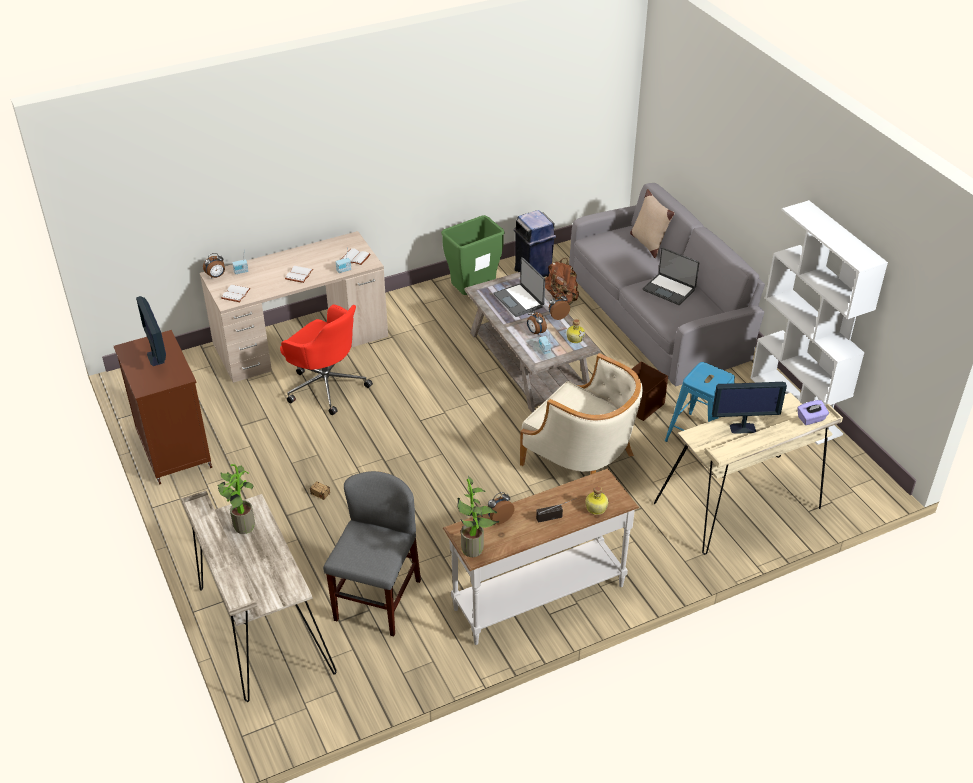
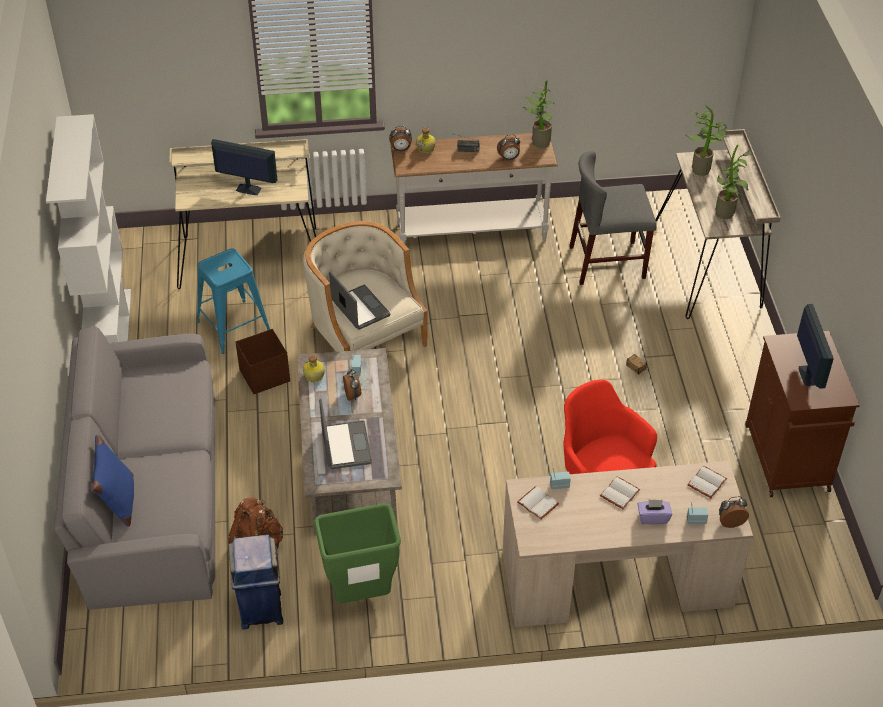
camera: 160 degrees left, 5 degrees up
(277, 580) = (702, 168): none -> potted plant
(377, 600) = (607, 262): grey chair -> grey chair turned 45 degrees clockwise
(558, 316) = (314, 410): alarm clock -> alarm clock (401, 149)
(648, 243) = (119, 502): beige pillow -> blue pillow
(669, 289) = (157, 417): laptop -> laptop (359, 309)
(811, 419) = (195, 158): purple tissue box -> purple tissue box (653, 517)

